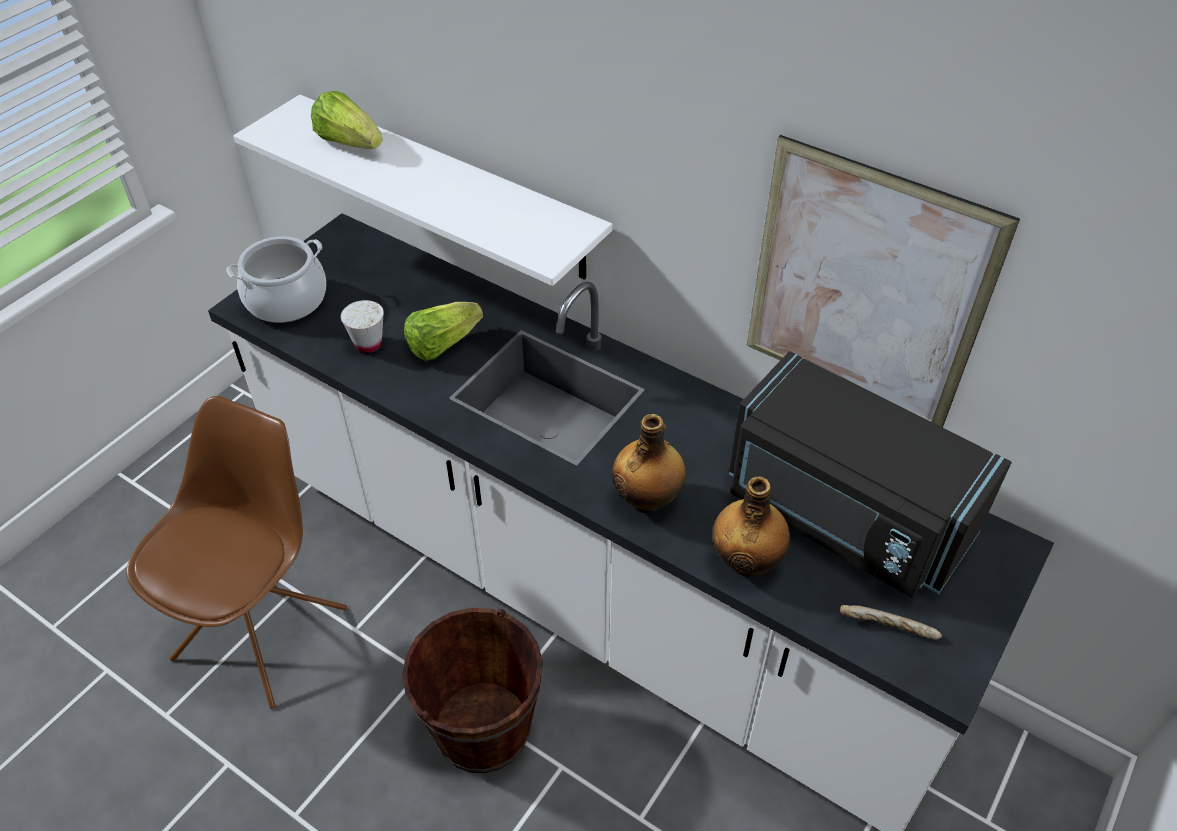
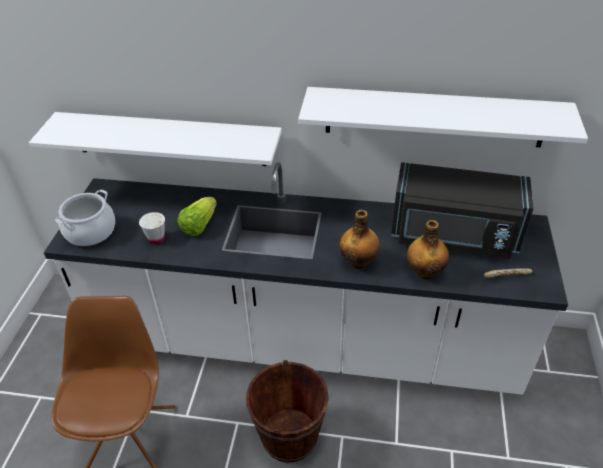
camera: 25 degrees left, 5 degrees down
(349, 142) = (105, 127): lettuce -> none
(865, 289) = (434, 117): picture -> white shelf

